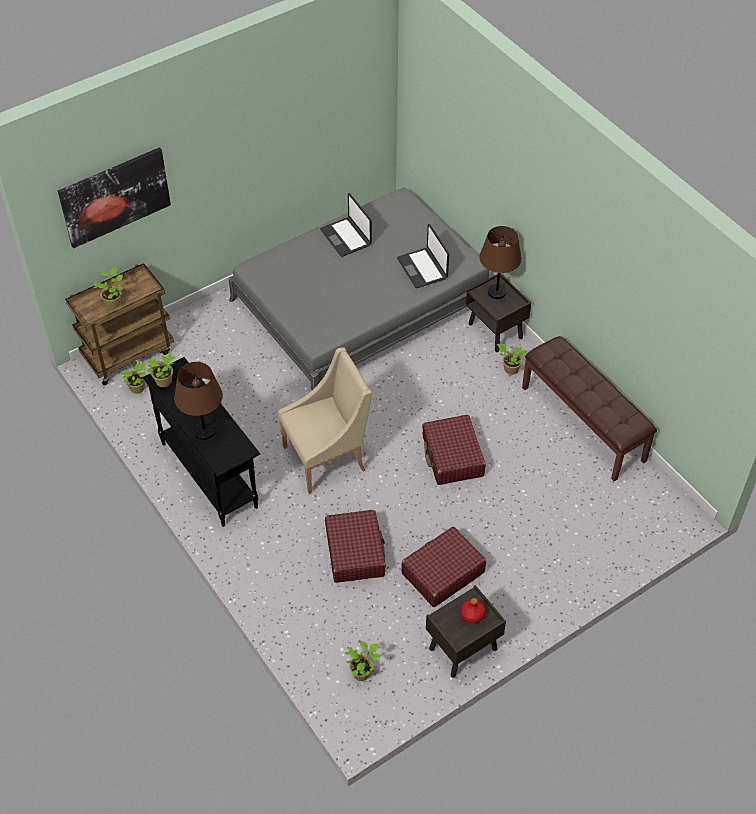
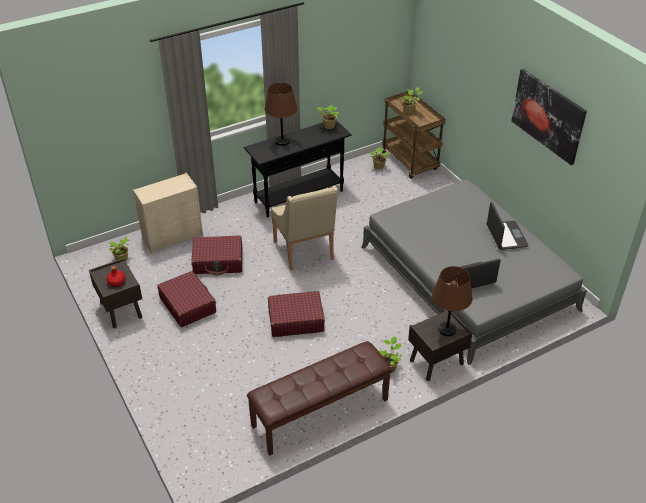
camera: 95 degrees right, 10 degrees down
(115, 196) = (449, 52): picture -> picture (548, 115)
(307, 616) = (173, 237): none -> beige dresser
(346, 237) = (506, 236): laptop -> laptop turned 105 degrees clockwise

